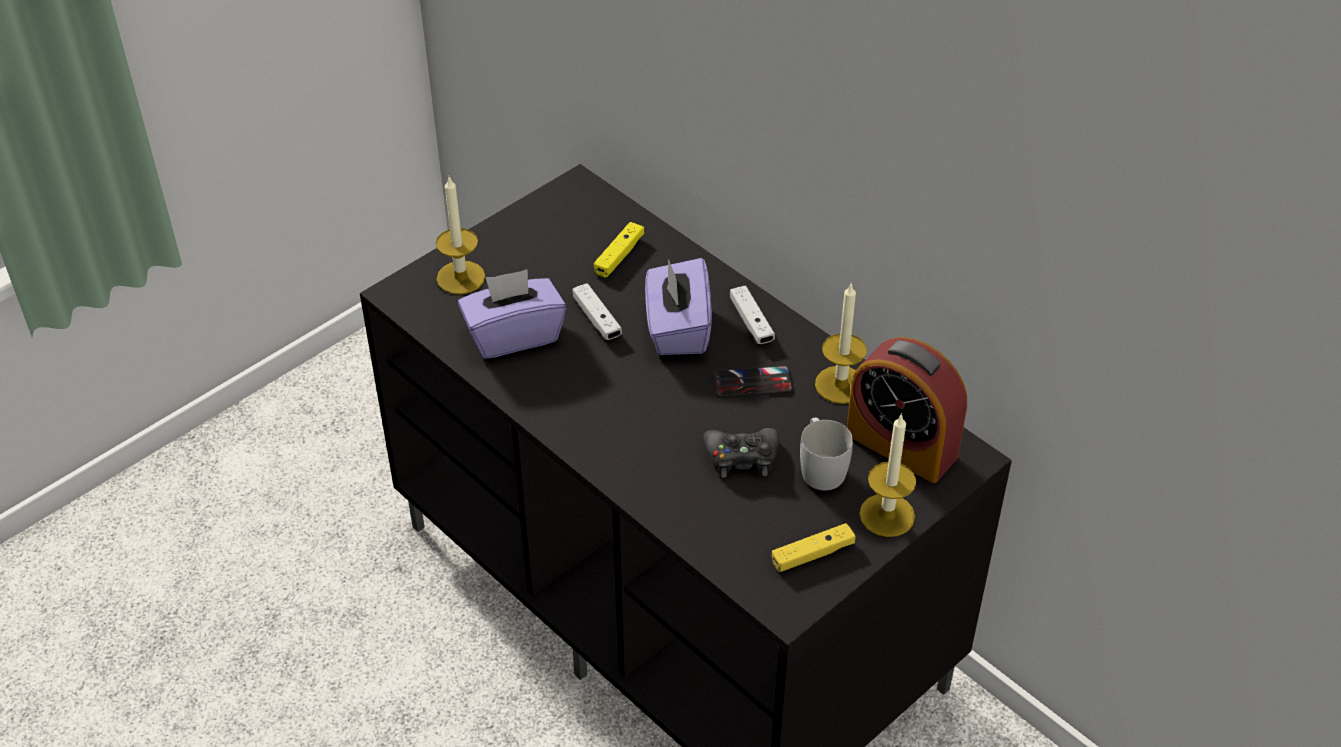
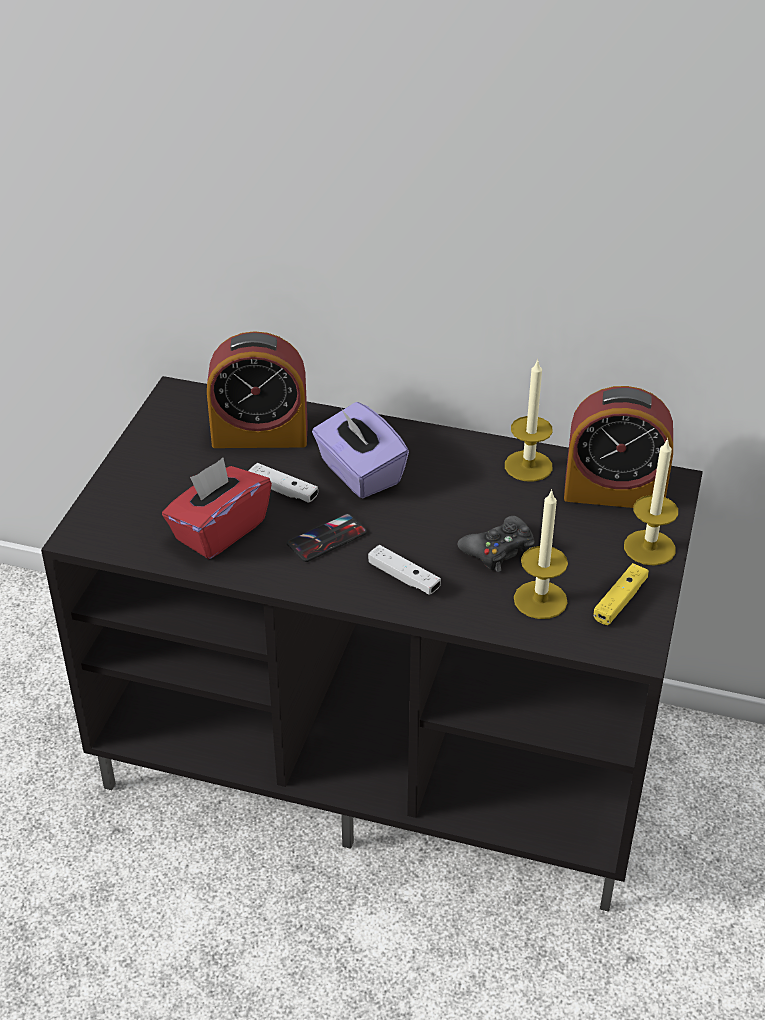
camera: 30 degrees left, 5 degrees down
(461, 277) = (130, 502): candle -> candle (540, 600)
(513, 335) = (219, 530): purple tissue box -> red tissue box
(619, 256) = (260, 435): yellow game controller -> alarm clock
(751, 322) = (416, 446): white game controller -> white game controller (404, 577)
(752, 382) = (457, 491): phone -> phone (327, 538)
(820, 467) = (567, 533): white mug -> none

